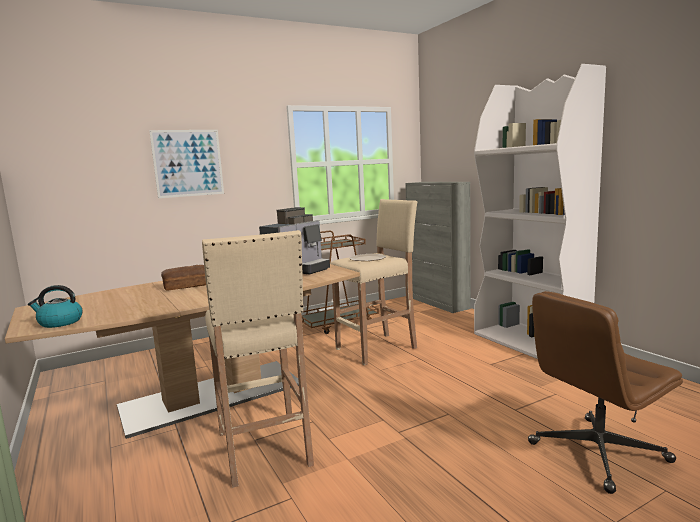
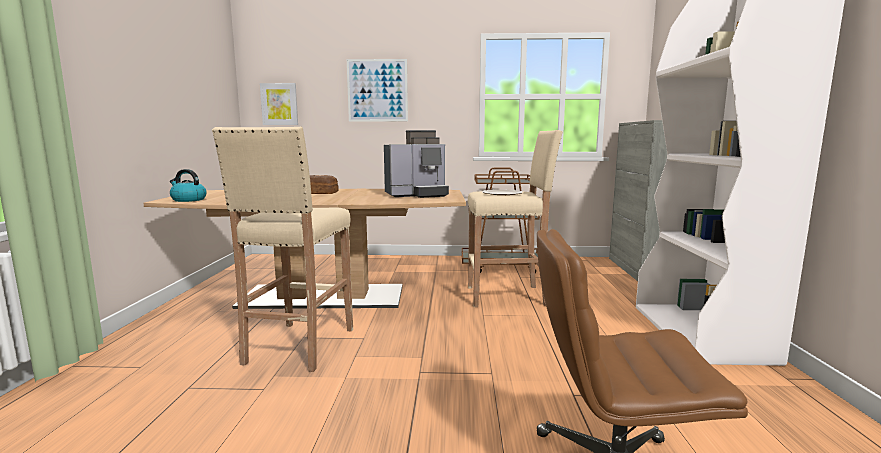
camera: 30 degrees right, 0 degrees up
(65, 184) = (279, 104): none -> picture

